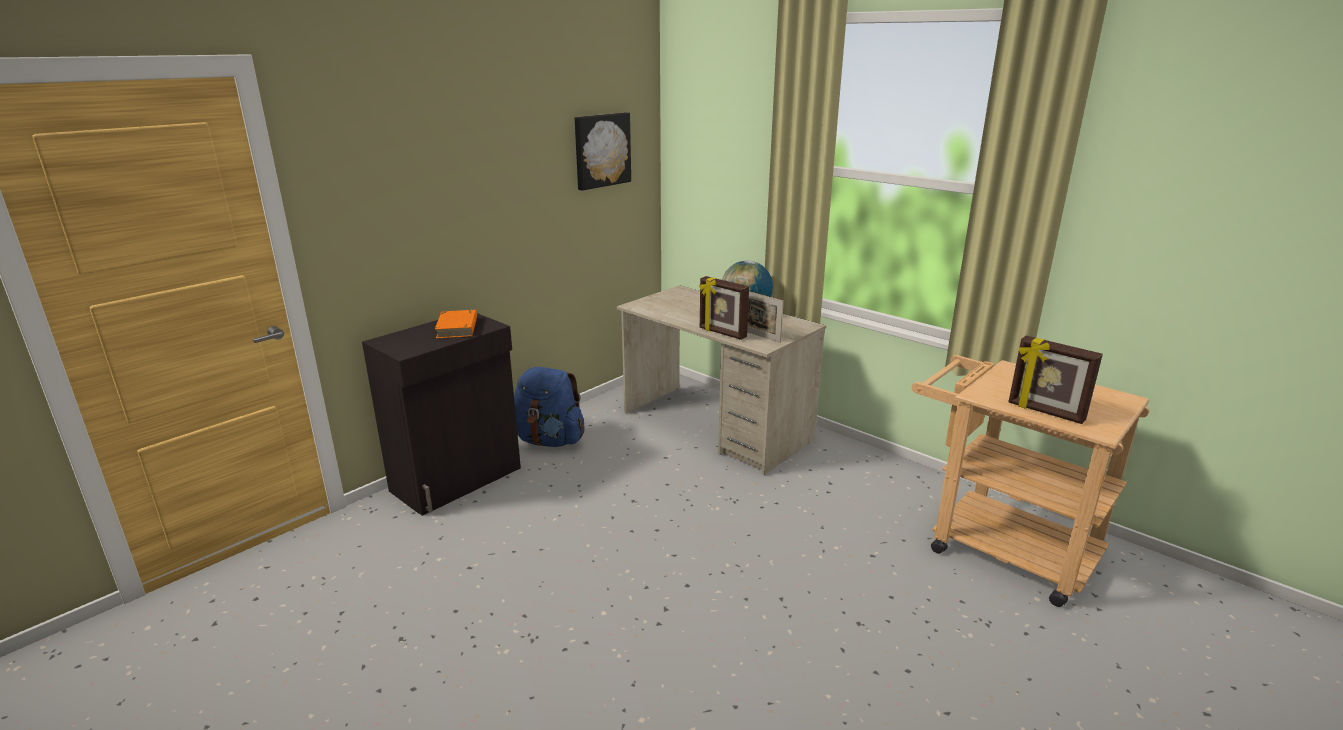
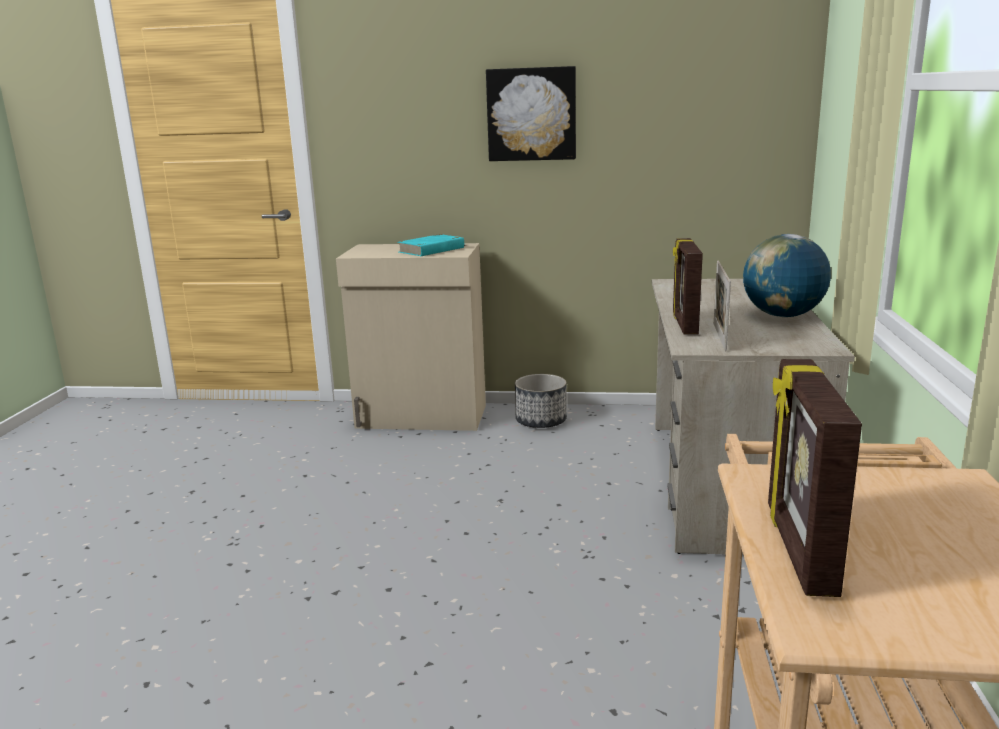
camera: 55 degrees right, 5 degrees down
(457, 328) = (432, 250): orange book -> turquoise book
(458, 480) = (422, 417): black cabinet -> beige cabinet
(549, 440) = (541, 421): blue backpack -> planter
(601, 150) = (701, 76): picture -> picture (531, 114)

